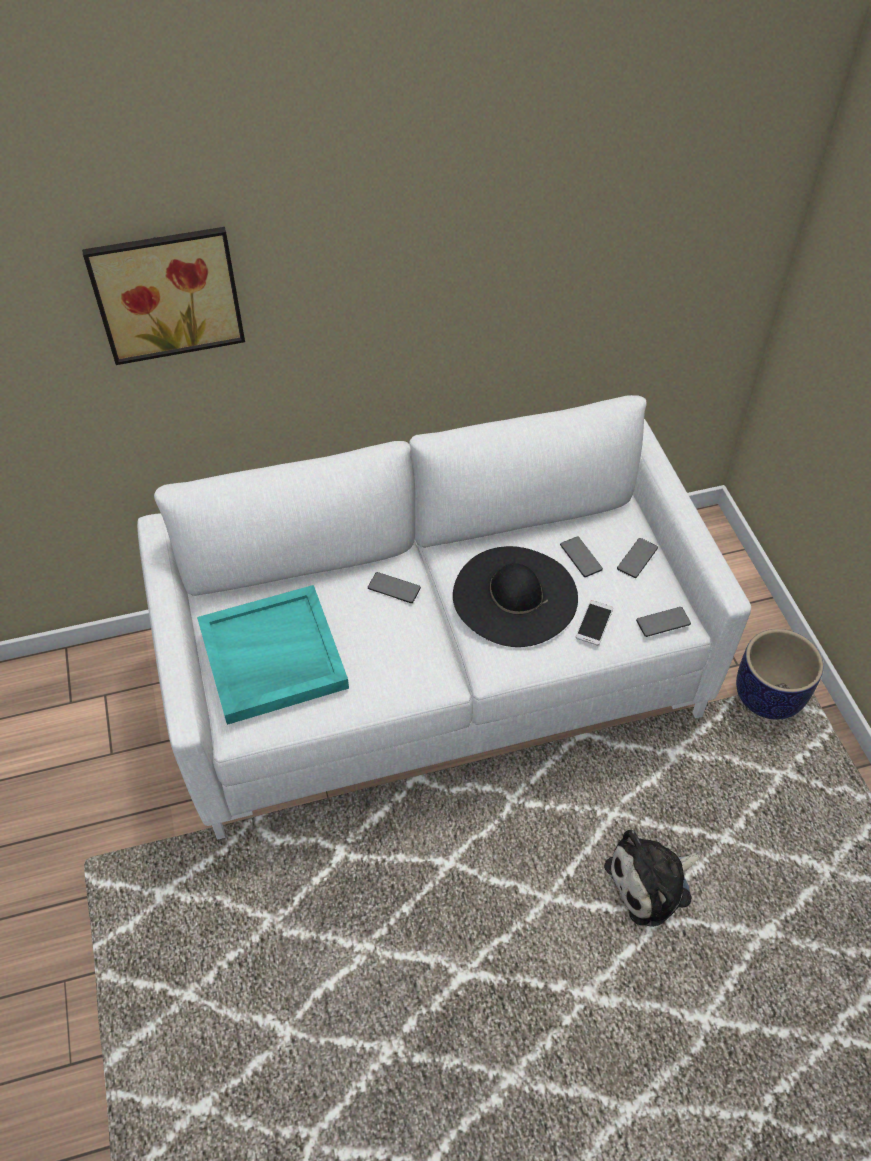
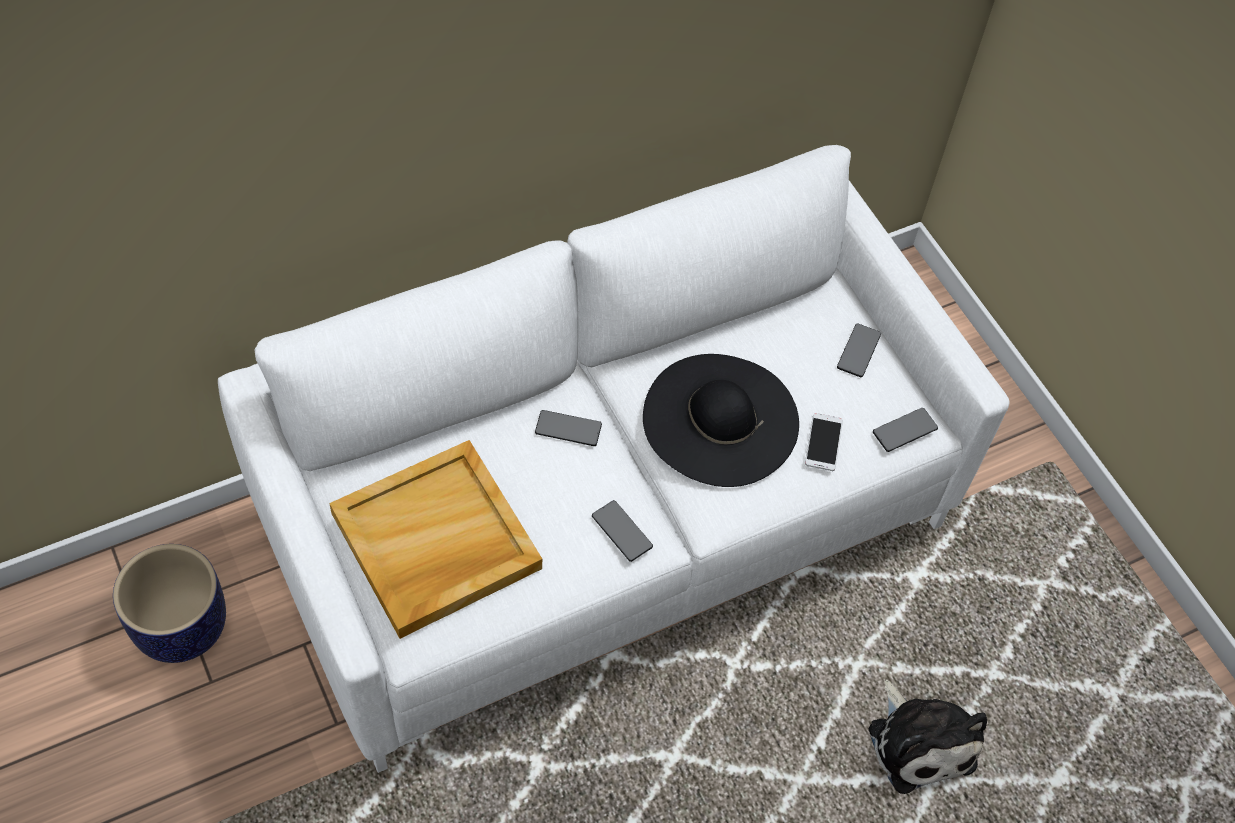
camera: 15 degrees left, 5 degrees up
(167, 292) = (264, 101): picture -> none
(272, 658) = (435, 543): turquoise tray -> beige tray
(581, 557) = (790, 358): phone -> phone (622, 531)
(653, 882) = (919, 740): plush toy -> plush toy turned 75 degrees counterclockwise
(769, 696) = (1015, 489): planter -> planter (183, 627)

